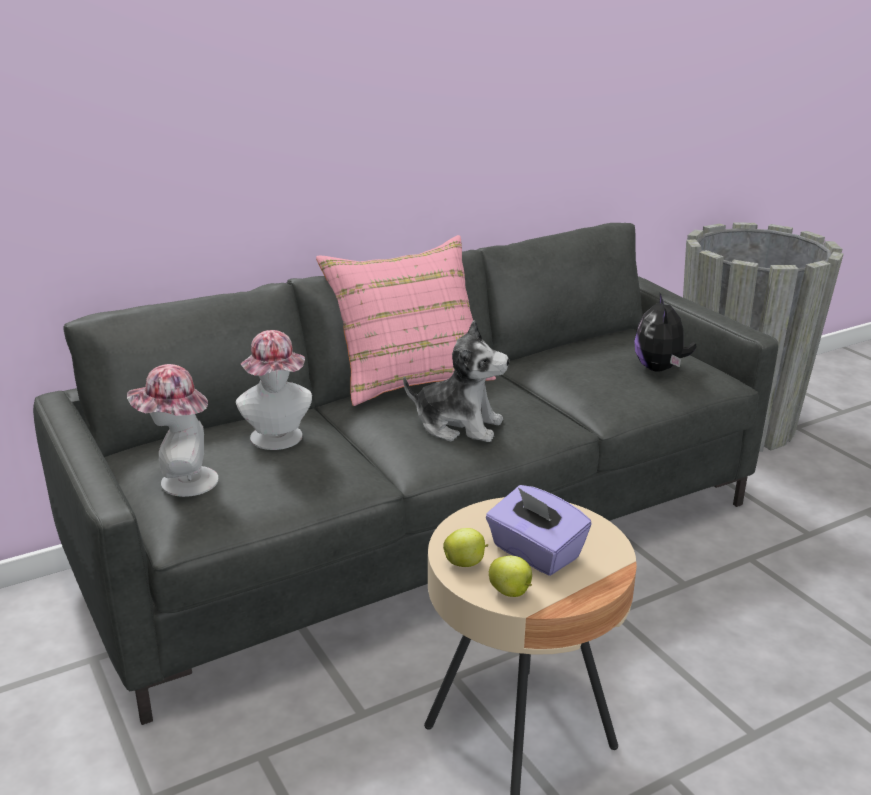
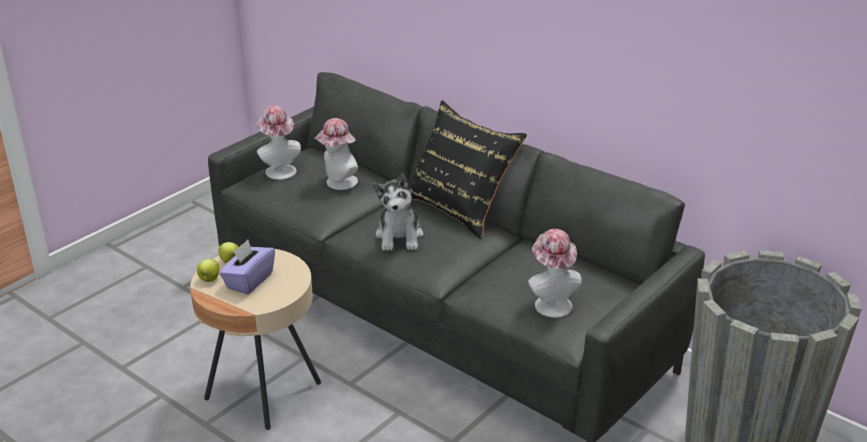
camera: 70 degrees right, 5 degrees up
(409, 377) = (460, 207): pink pillow -> black pillow
(659, 369) = (551, 303): plush toy -> hat

